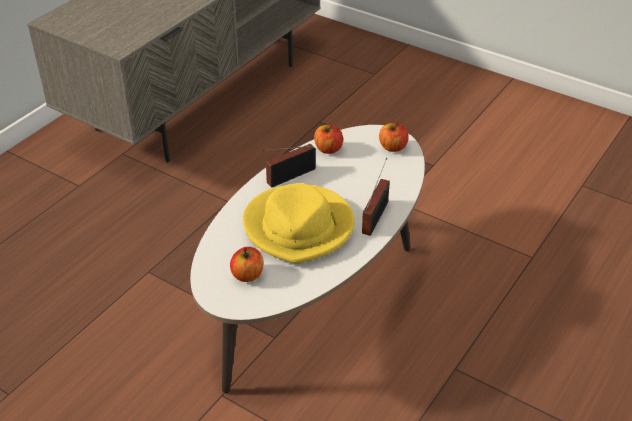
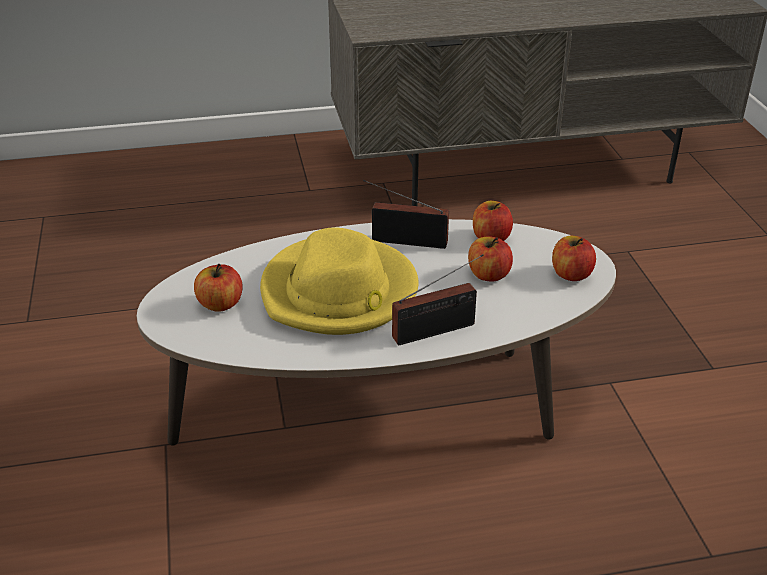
camera: 45 degrees right, 5 degrees down
(356, 171) = (488, 275): none -> apple

